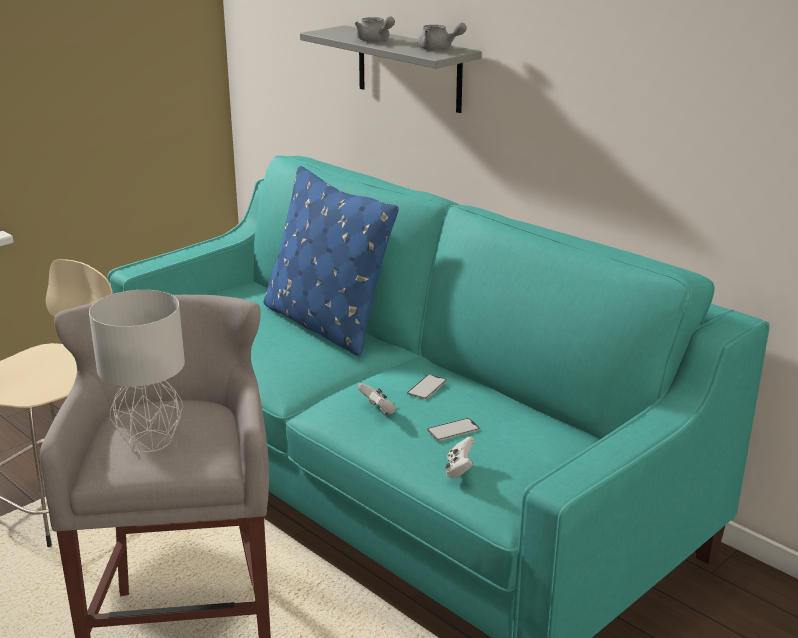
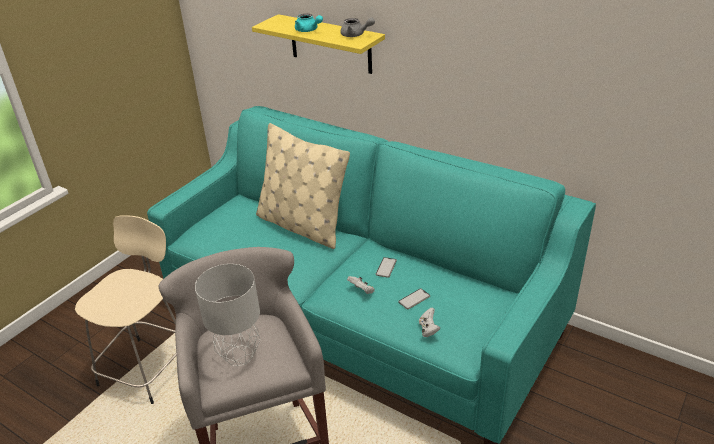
camera: 10 degrees left, 10 degrees up
(325, 324) = (302, 225): blue pillow -> beige pillow
(375, 40) = (308, 30): grey teapot -> turquoise teapot
(409, 69) = (330, 44): grey shelf -> yellow shelf

